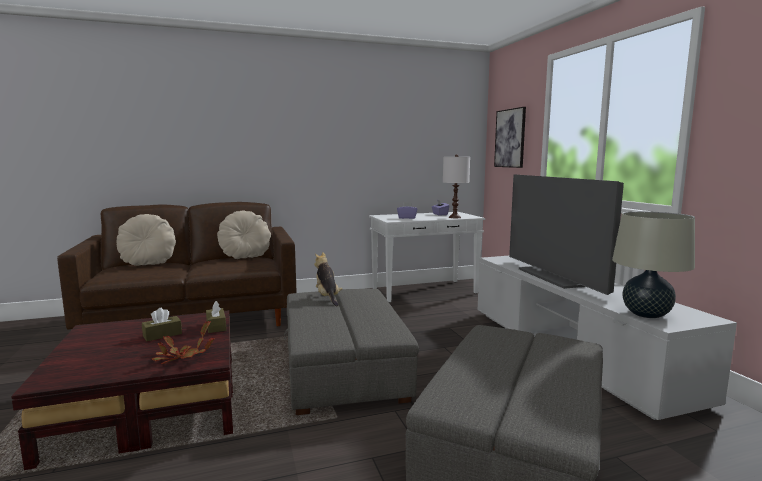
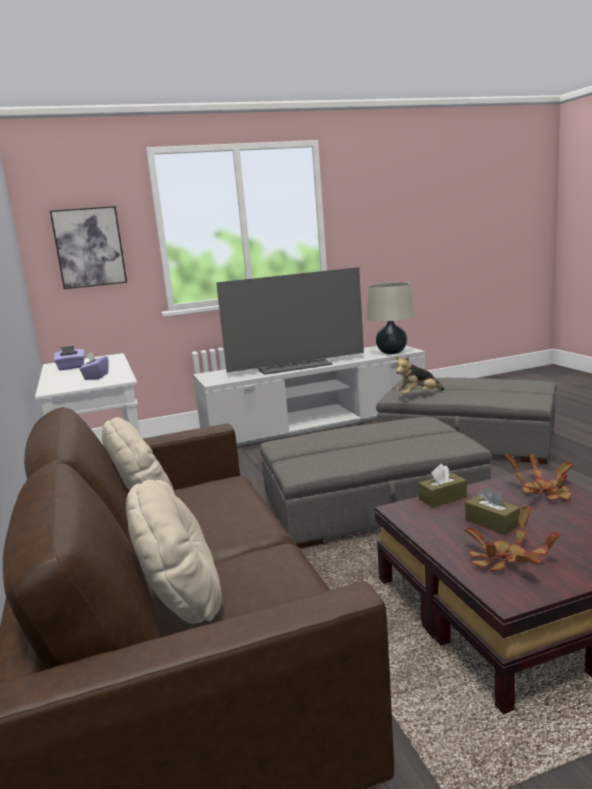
camera: 90 degrees left, 5 degrees up
(118, 332) = (505, 560): none -> potted plant
(327, 297) = (318, 455): plush toy -> plush toy (418, 395)
(455, 217) = (111, 361): white table lamp -> none

